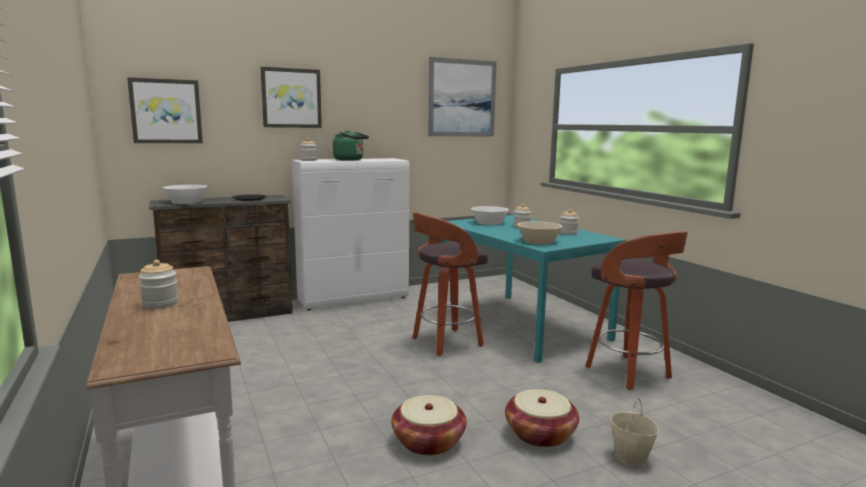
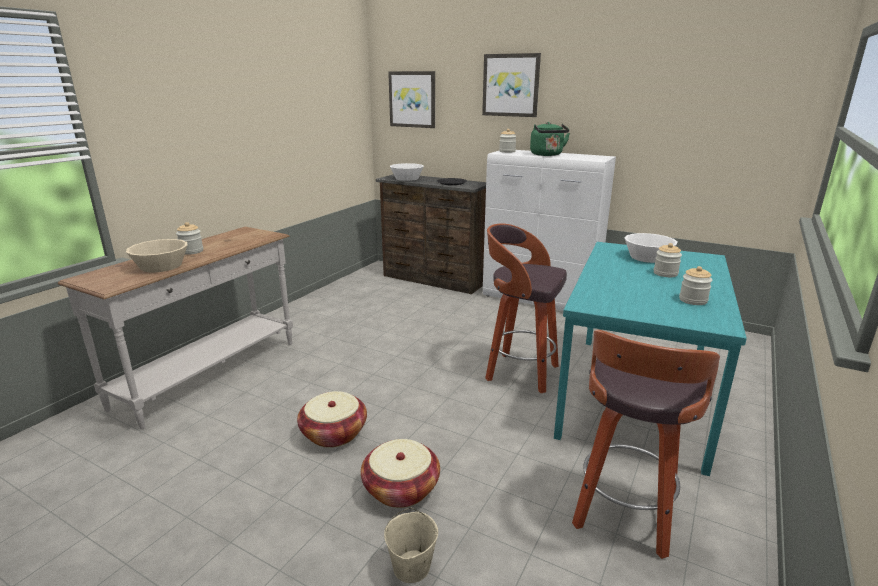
camera: 55 degrees right, 10 degrees up
(462, 98) = (733, 79): picture -> none
(539, 241) = (609, 296): beige bowl -> beige bowl (161, 266)

